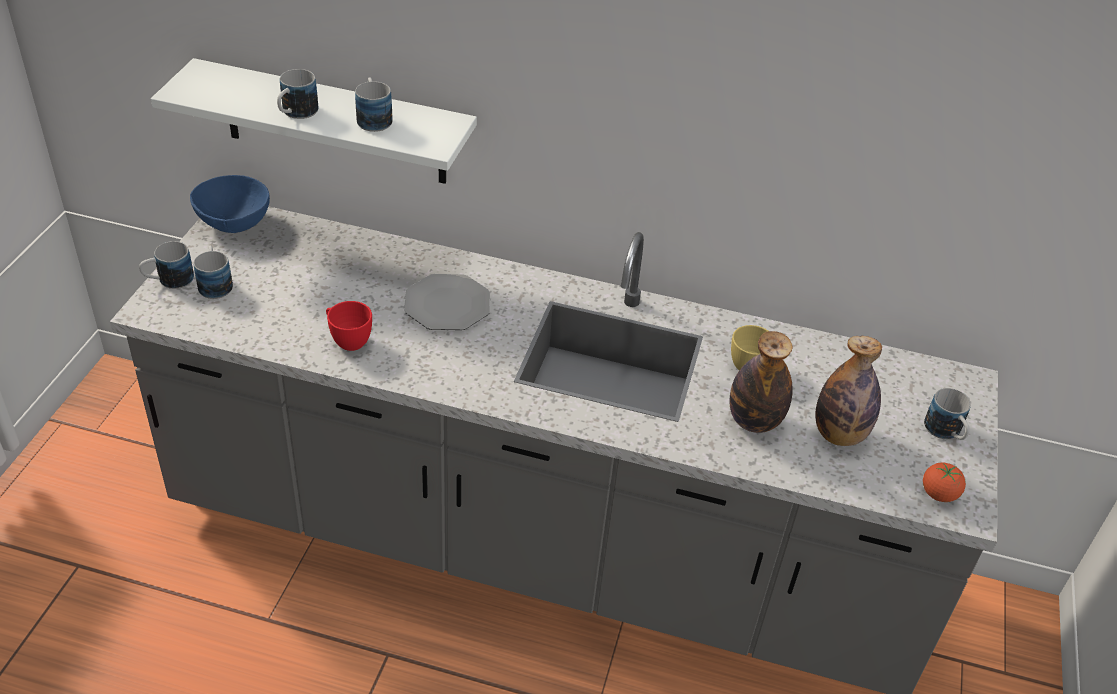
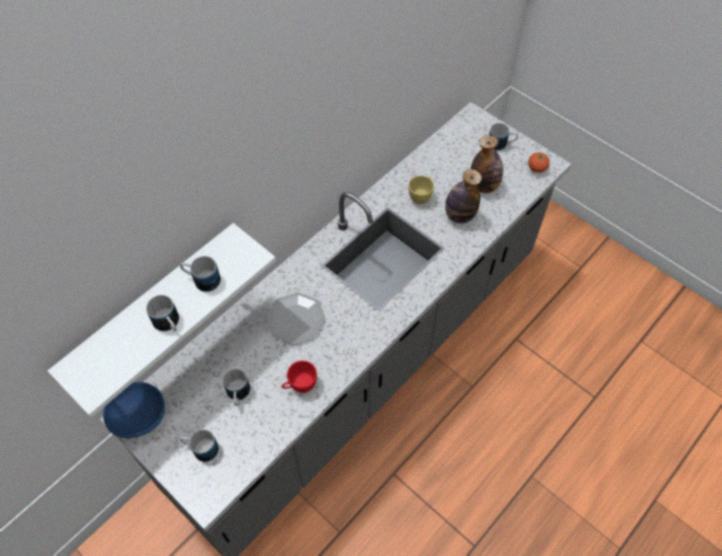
camera: 60 degrees left, 15 degrees up
(169, 281) = (181, 478): mug -> mug (238, 395)

